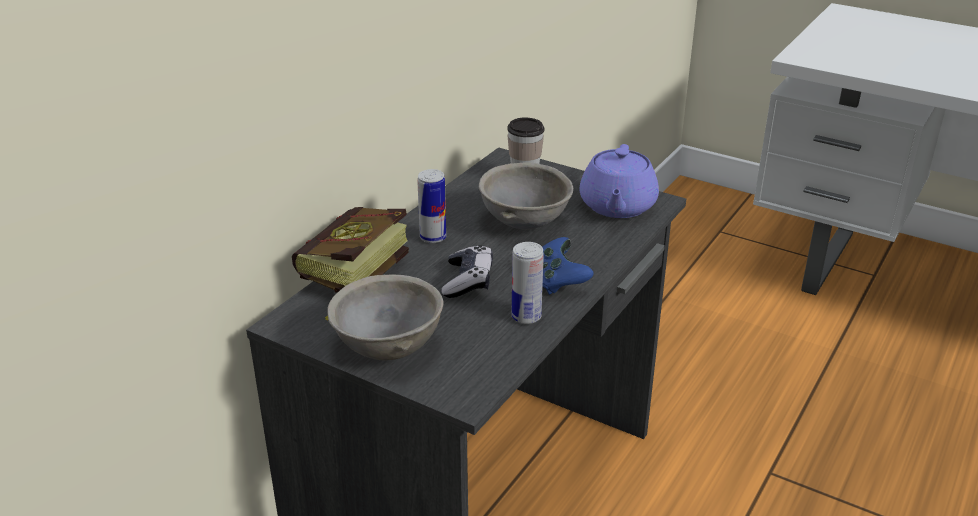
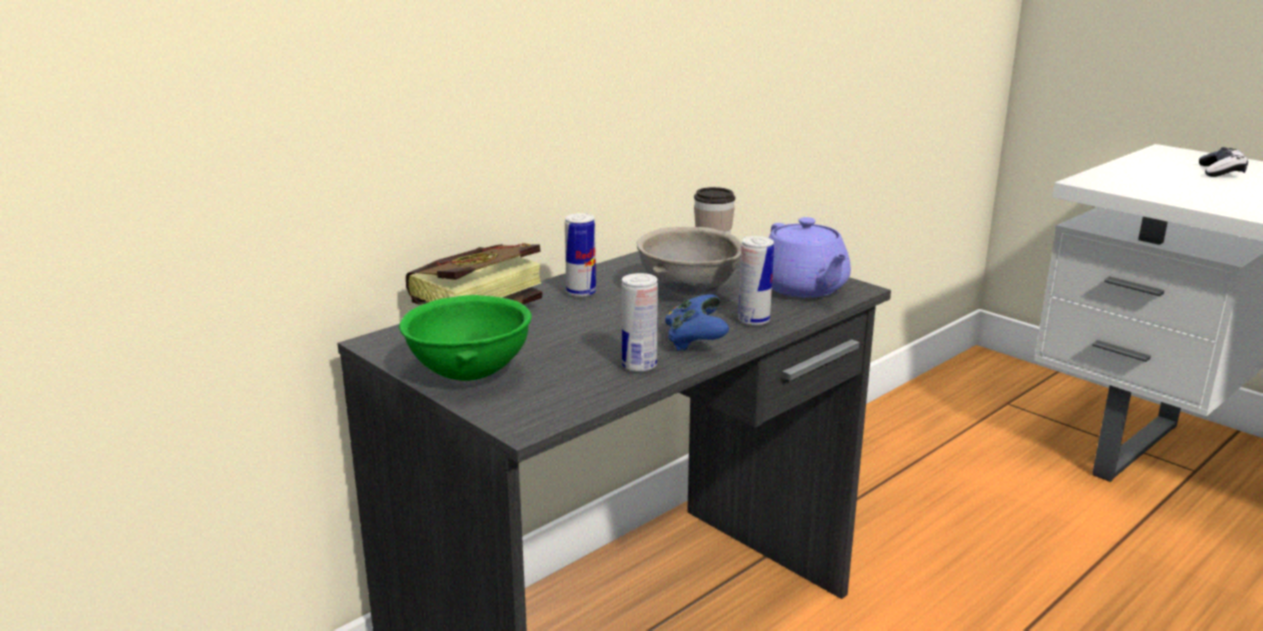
camera: 15 degrees right, 10 degrees down
(387, 350) = (468, 375): grey bowl -> green bowl
(468, 281) = (594, 330): game controller -> game controller (1221, 172)
(594, 250) = (753, 321): none -> can
(617, 206) = (803, 288): purple teapot -> purple teapot turned 45 degrees counterclockwise

